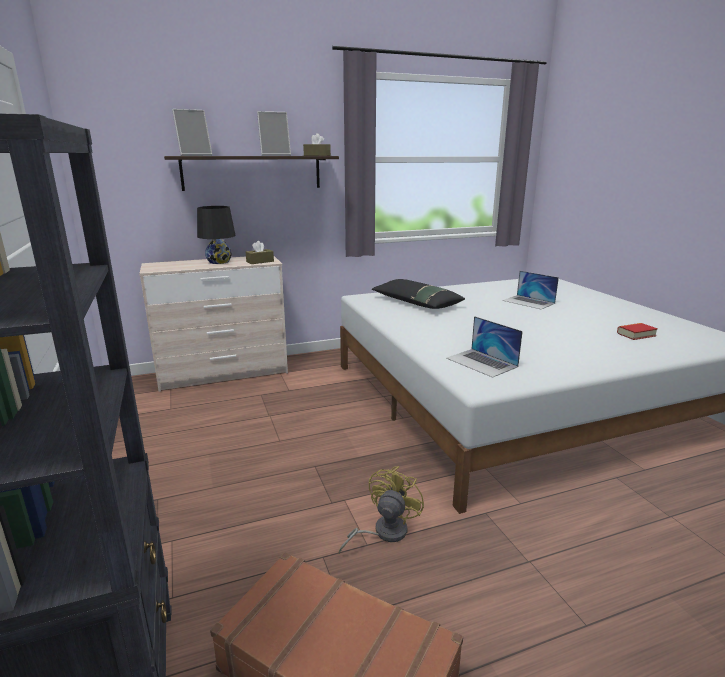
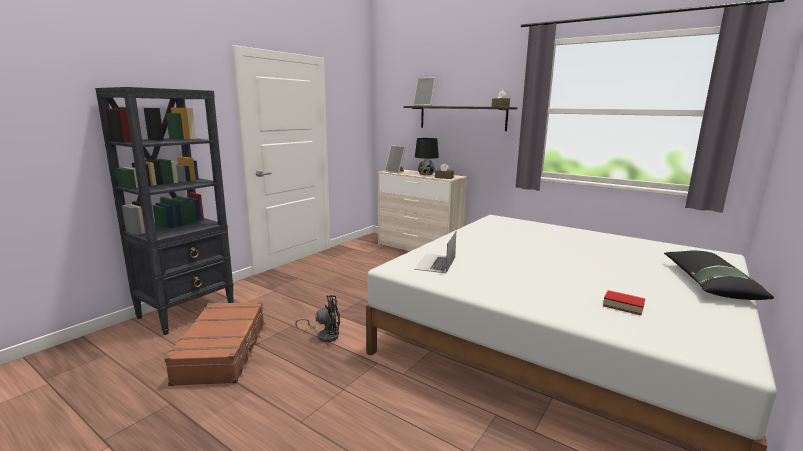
camera: 55 degrees right, 5 degrees down
(275, 155) = (471, 106): picture frame -> picture frame (395, 172)
(383, 532) = (325, 335): yellow fan -> black fan
(416, 303) = (519, 230): black pillow -> black pillow (709, 283)
(528, 302) = (616, 258): laptop -> none

